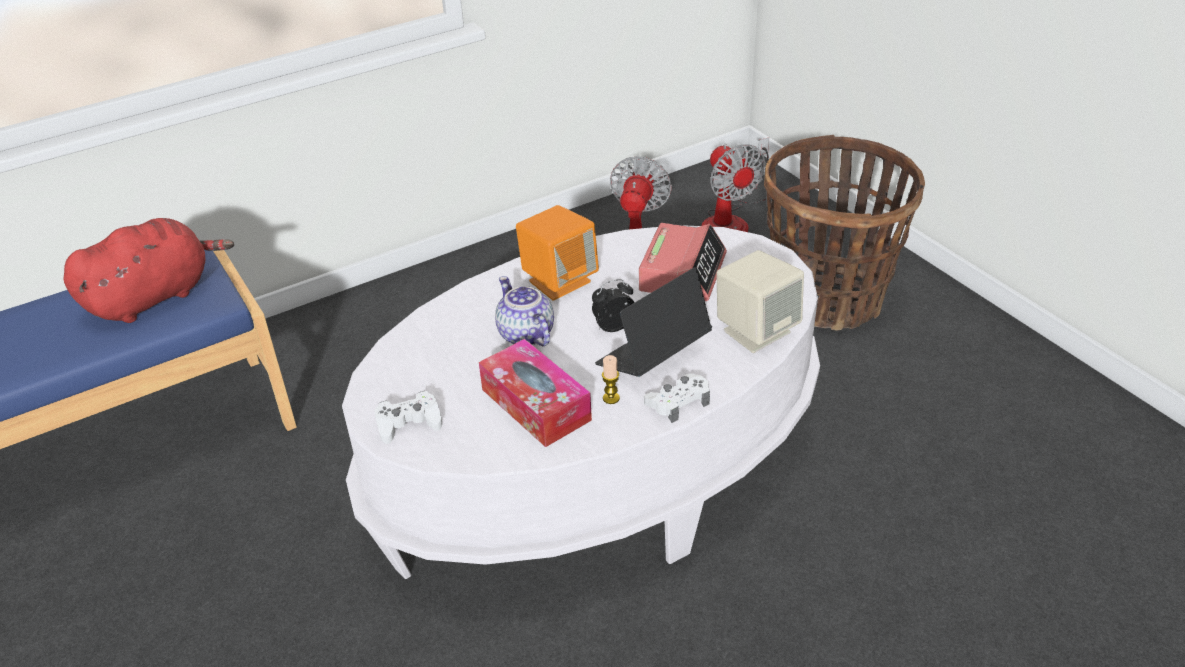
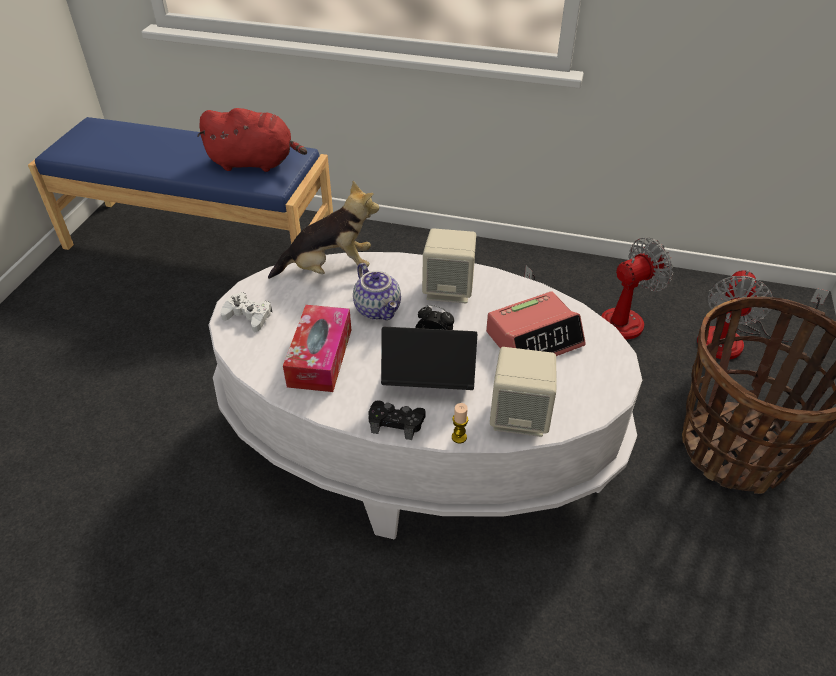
camera: 45 degrees right, 5 degrees up
(421, 333) = (329, 269): none -> plush toy
(524, 334) = (379, 309): teapot -> teapot turned 135 degrees clockwise
(559, 281) = (449, 289): orange speaker -> beige speaker
(611, 398) = (364, 387): candle -> candle (459, 437)
(678, 402) = (396, 423): white game controller -> black game controller

